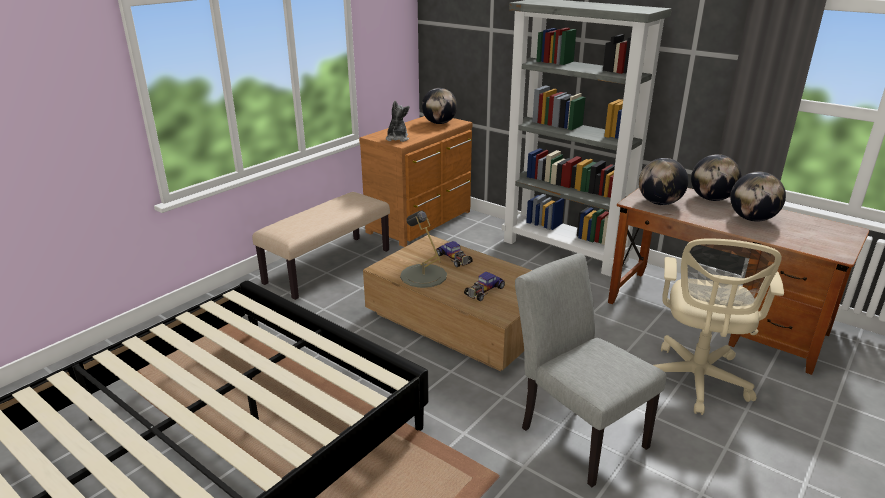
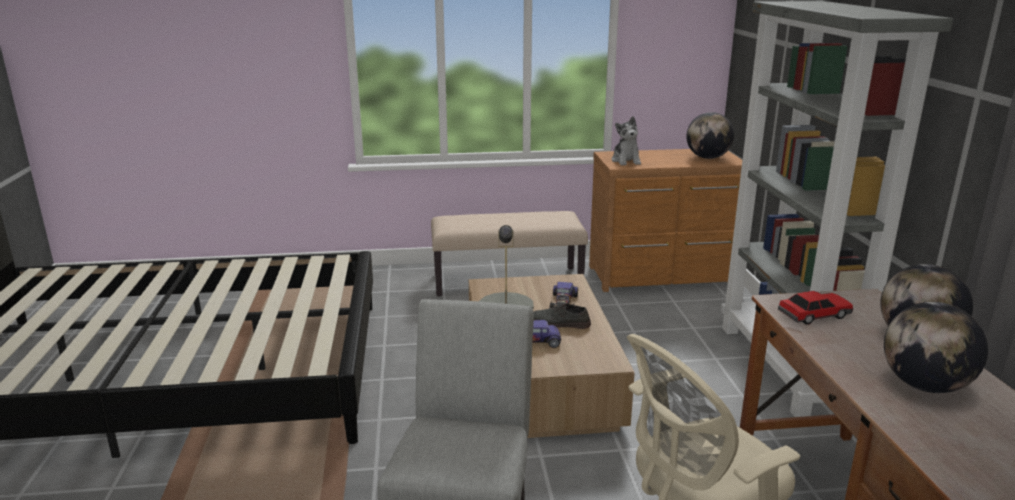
camera: 45 degrees right, 5 degrees down
(397, 139) = (626, 161): plush toy -> plush toy turned 120 degrees clockwise
(476, 272) = (559, 323): none -> grey shoe
(659, 203) = (815, 315): globe -> toy car

